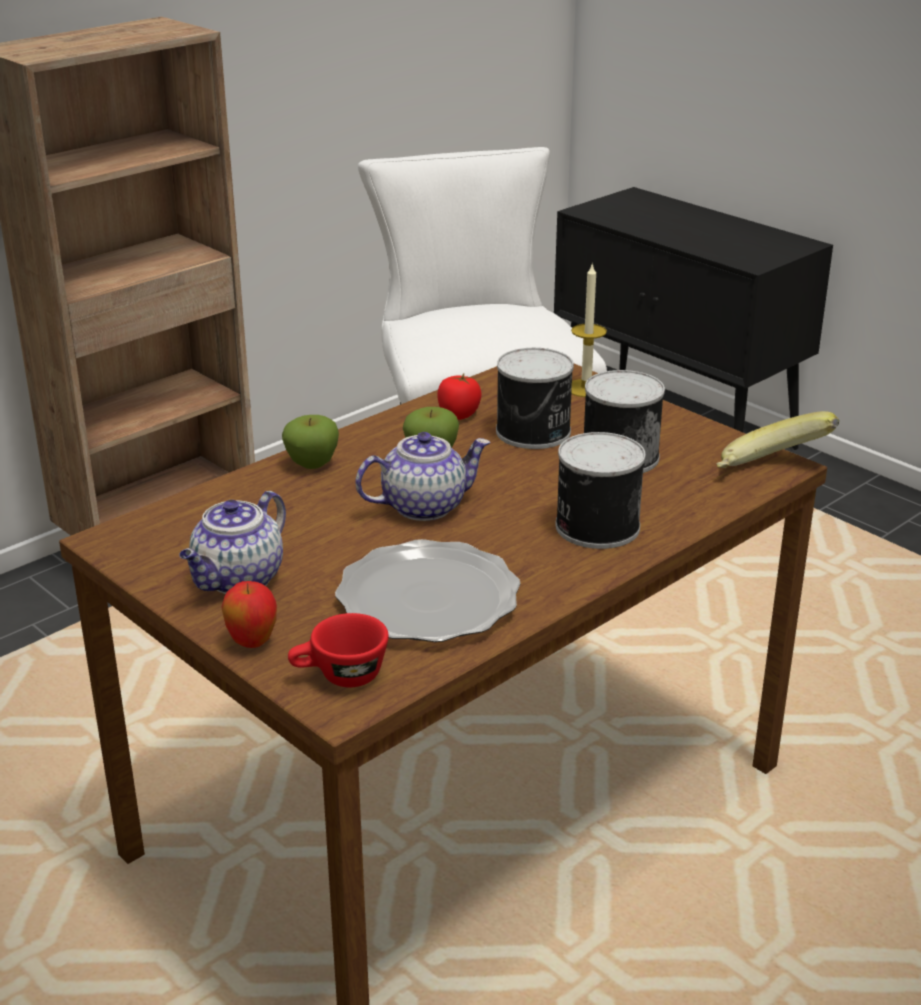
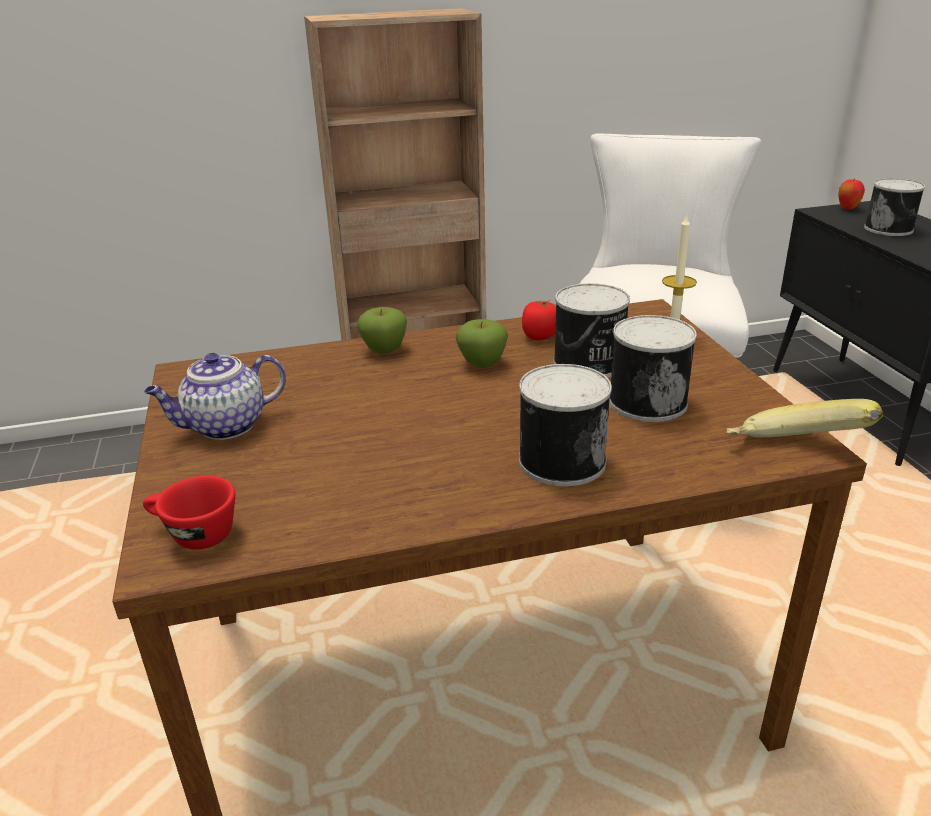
camera: 30 degrees right, 0 degrees up
(252, 643) = (170, 481): apple -> apple (847, 209)
(424, 506) = (431, 403): teapot -> none
(428, 598) = (344, 485): plate -> none
(668, 223) = (889, 229): none -> can

